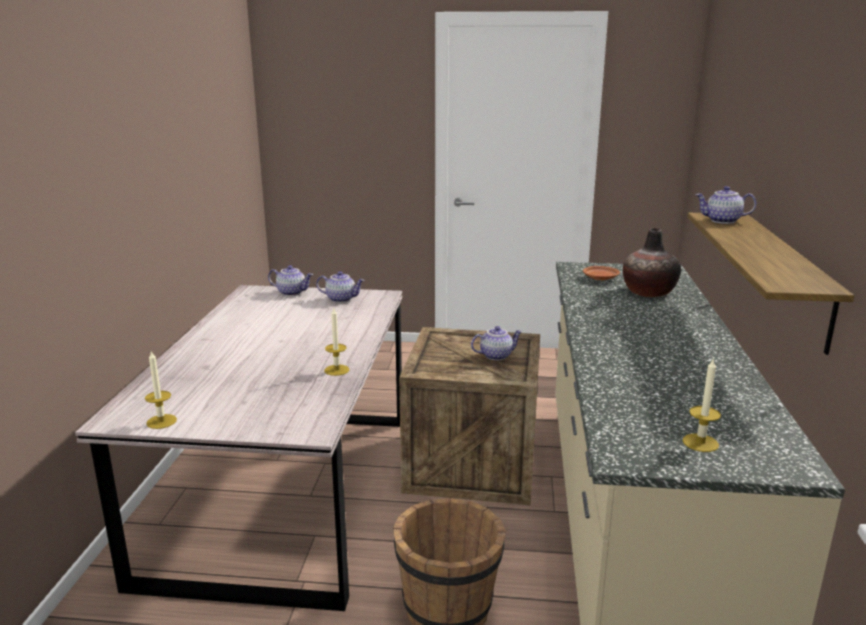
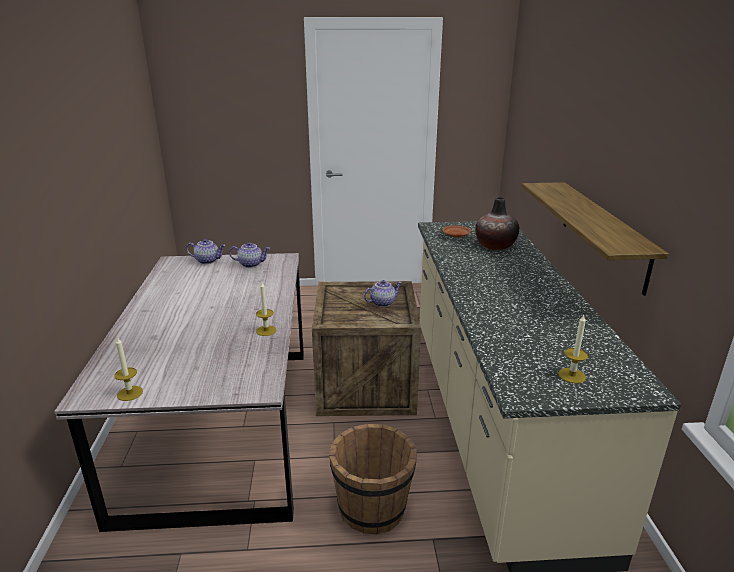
camera: 10 degrees left, 5 degrees up
(722, 221) = (550, 190): teapot -> none

